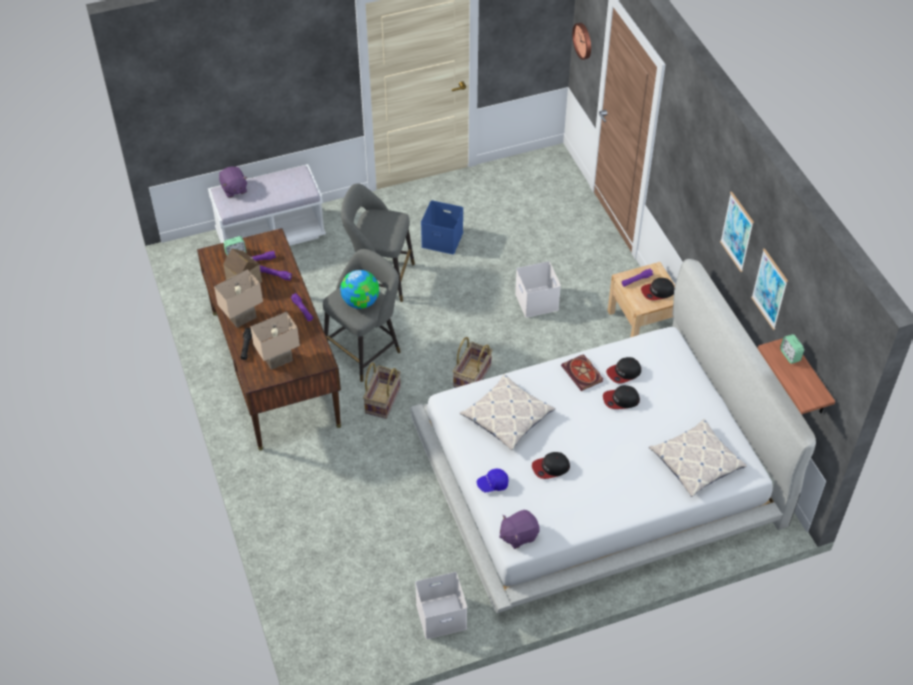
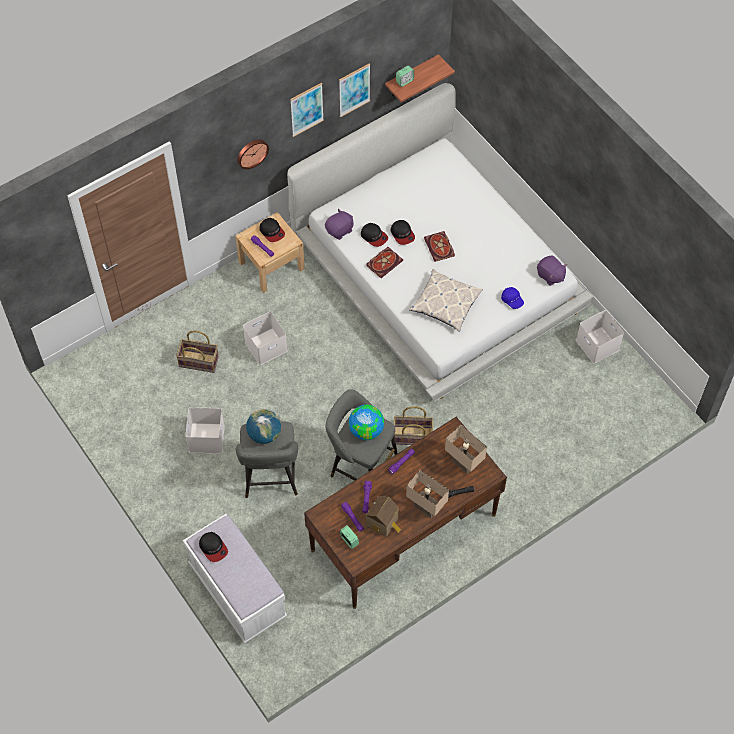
camera: 105 degrees left, 10 degrees up
(234, 189) = (240, 594): purple plush toy -> purple plush toy (339, 230)
(388, 225) = (264, 434): none -> globe
(443, 239) = (206, 437): blue storage box -> white storage box
(472, 376) = (366, 376): basket -> basket (199, 361)
(550, 468) = (483, 267): cap -> cap (213, 548)
(583, 40) = (43, 270): wall clock -> wall clock (251, 153)
(590, 430) = (440, 248): none -> book
(696, 462) = (445, 180): pillow -> none

